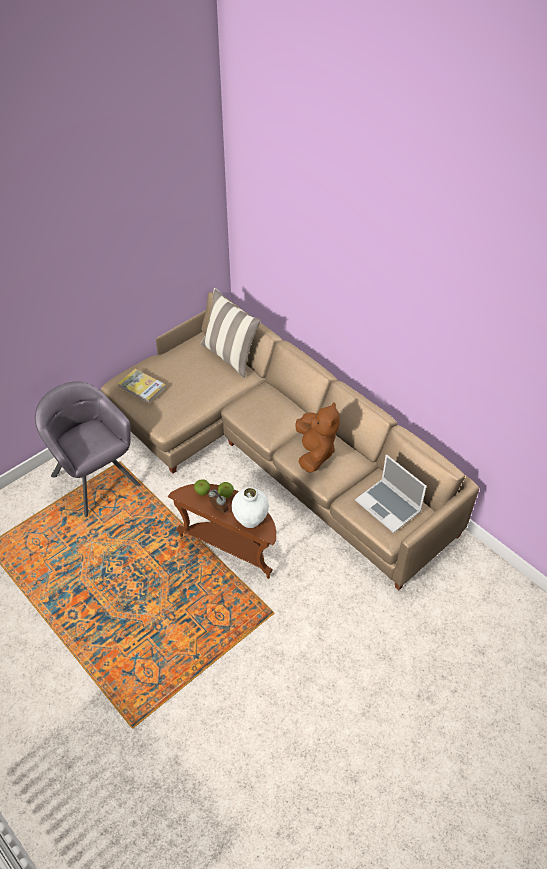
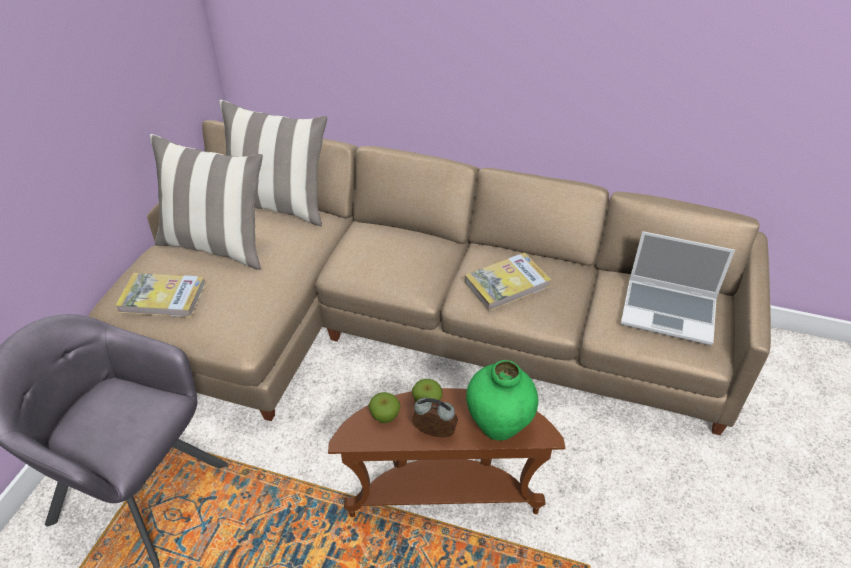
camera: 30 degrees left, 5 degrees down
(184, 368) = (217, 246): none -> pillow
(250, 520) = (498, 425): white vase -> green vase
(315, 453) = (507, 284): brown plush toy -> book

